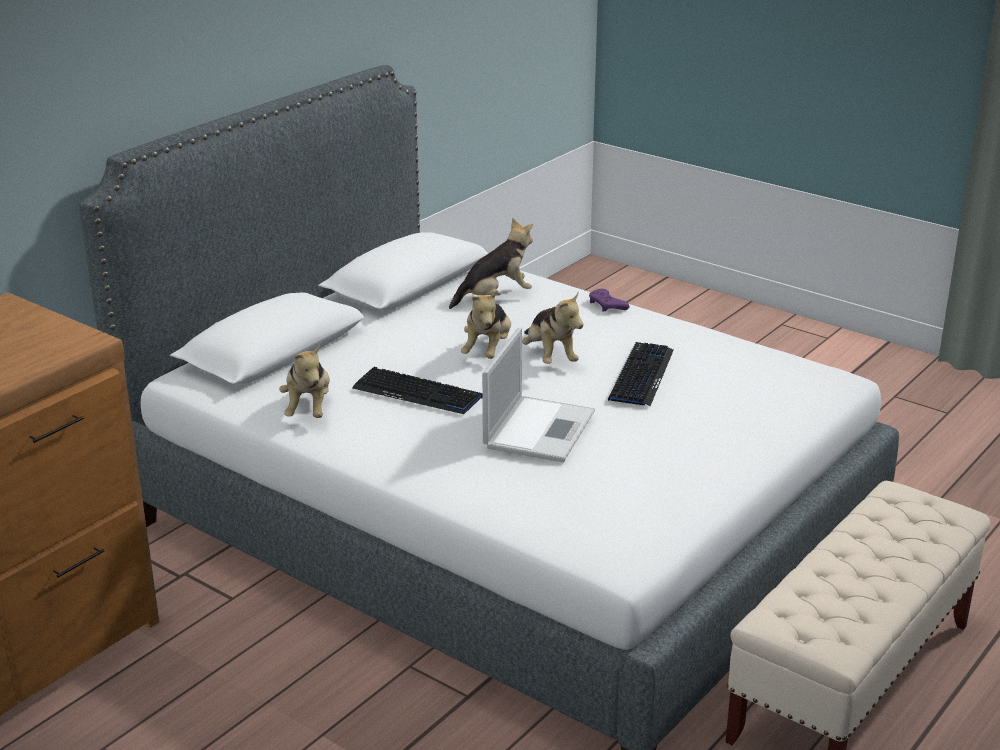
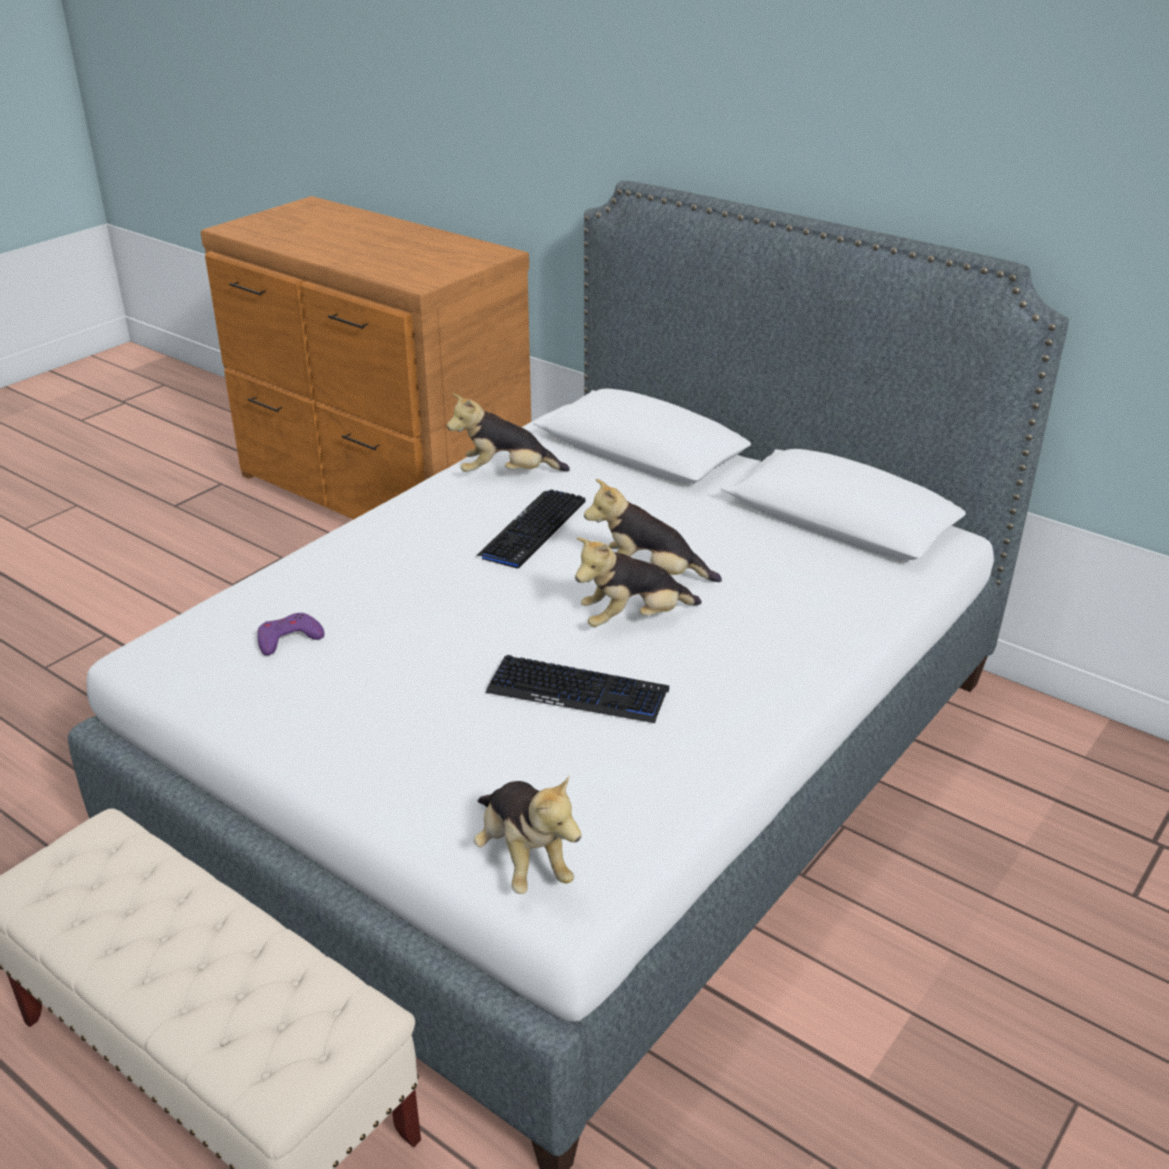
camera: 90 degrees right, 5 degrees up
(495, 297) = (810, 580): plush toy -> plush toy (523, 859)
(539, 428) = (432, 604): laptop -> none
(607, 305) = (809, 672): purple game controller -> purple game controller (288, 638)

